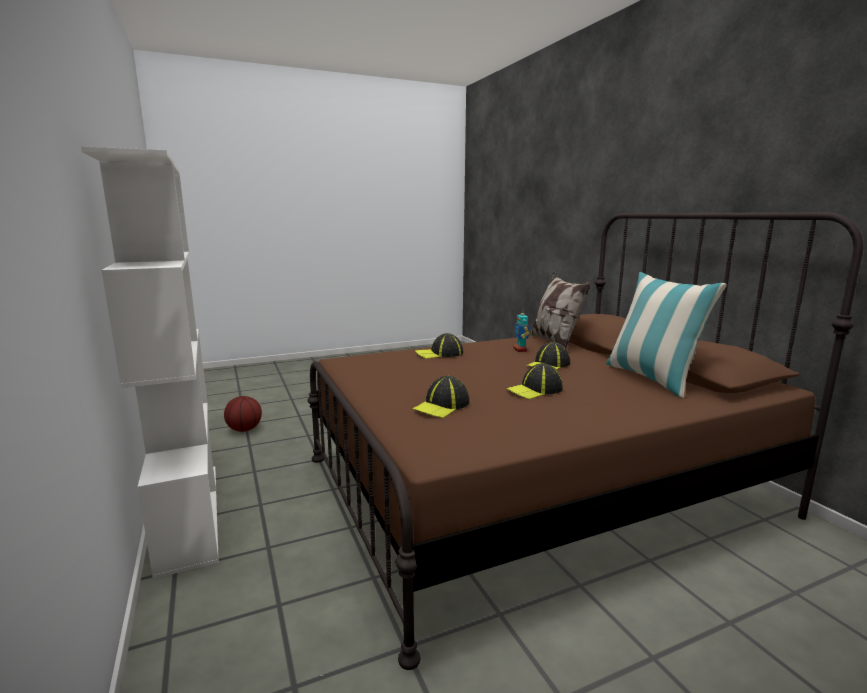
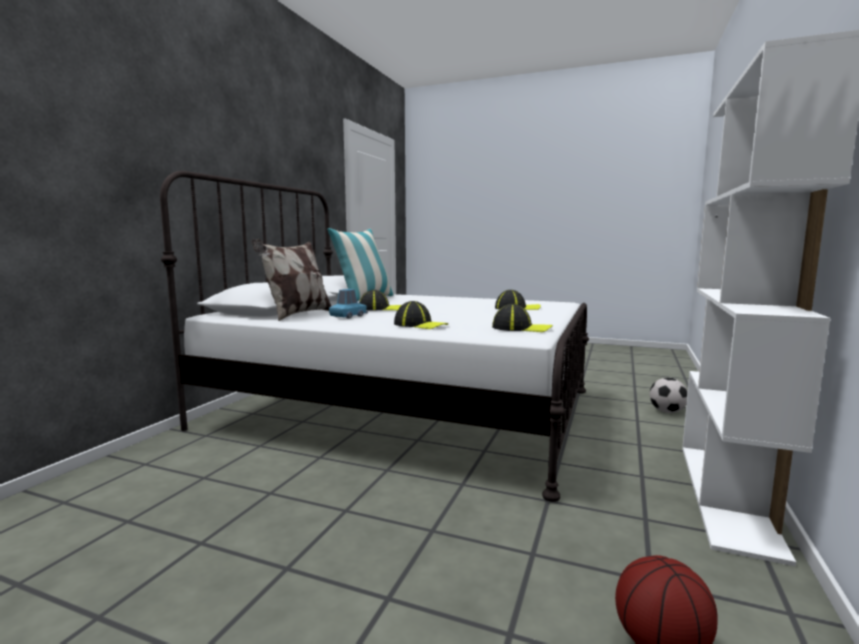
camera: 135 degrees left, 5 degrees down
(231, 670) = (667, 411): none -> football
(520, 350) = (348, 316): toy robot -> blue toy car
(534, 390) = (443, 305): cap -> cap (521, 328)
(535, 486) = (403, 409): brown bed -> white bed

